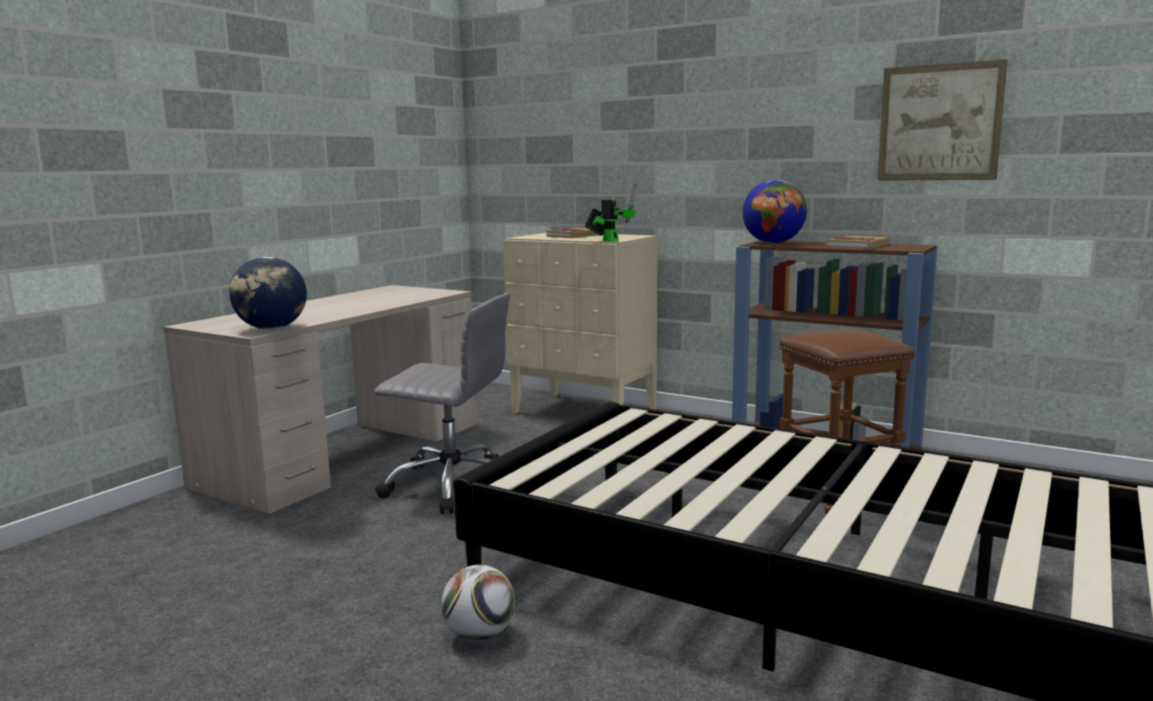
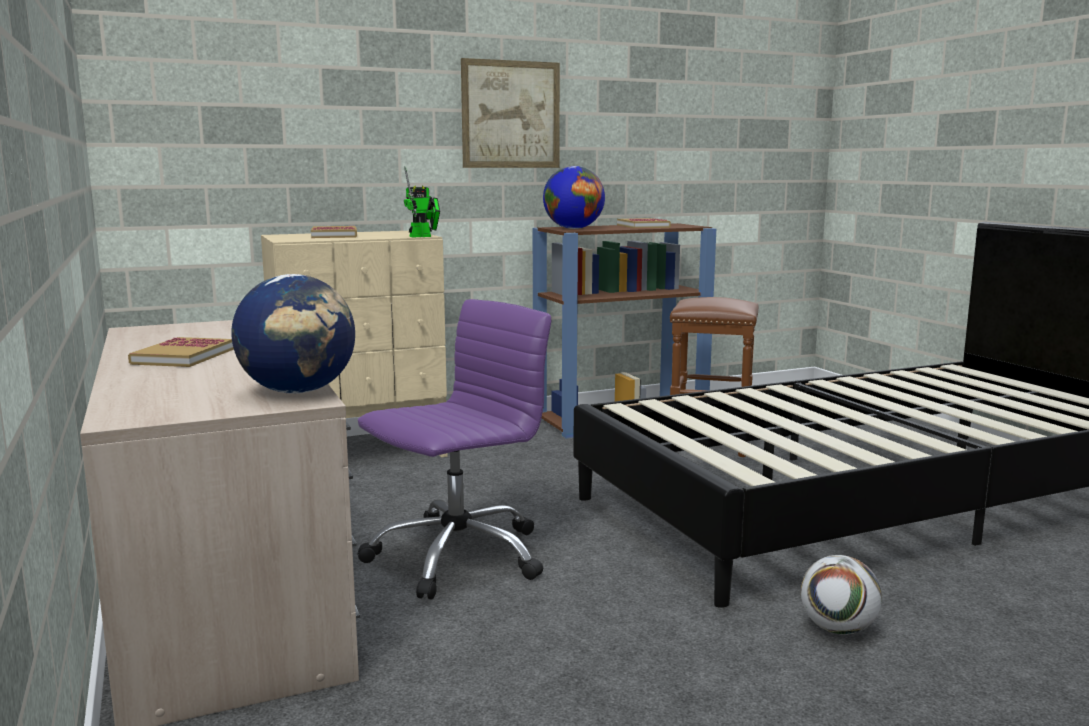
camera: 55 degrees left, 0 degrees up
(334, 304) = (183, 356): none -> book
(453, 485) = (457, 556): grey office chair -> purple office chair
(608, 241) = (423, 236): toy robot -> toy robot turned 150 degrees clockwise
(939, 123) = (665, 119): picture -> picture (511, 114)

